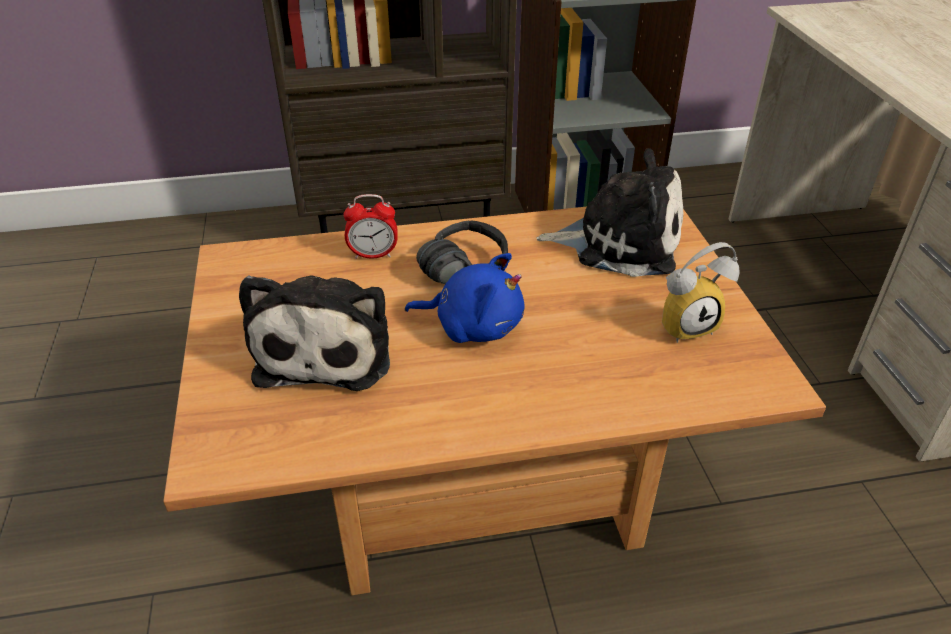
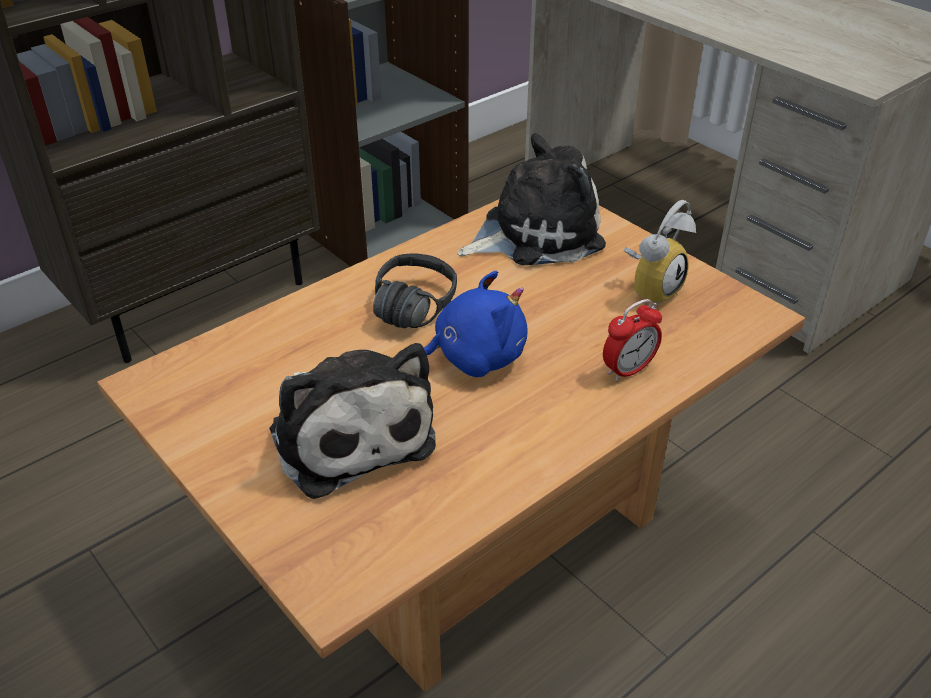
camera: 30 degrees left, 0 degrees up
(373, 255) = (310, 324): alarm clock -> alarm clock (628, 370)

